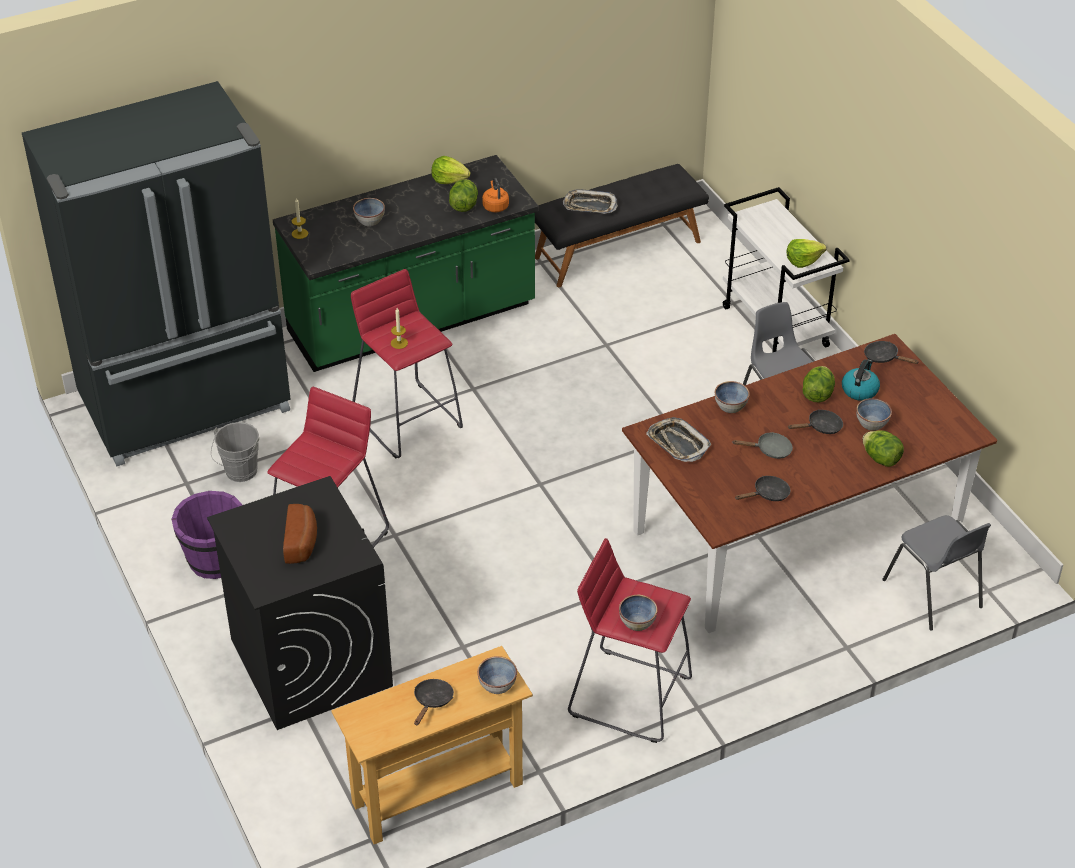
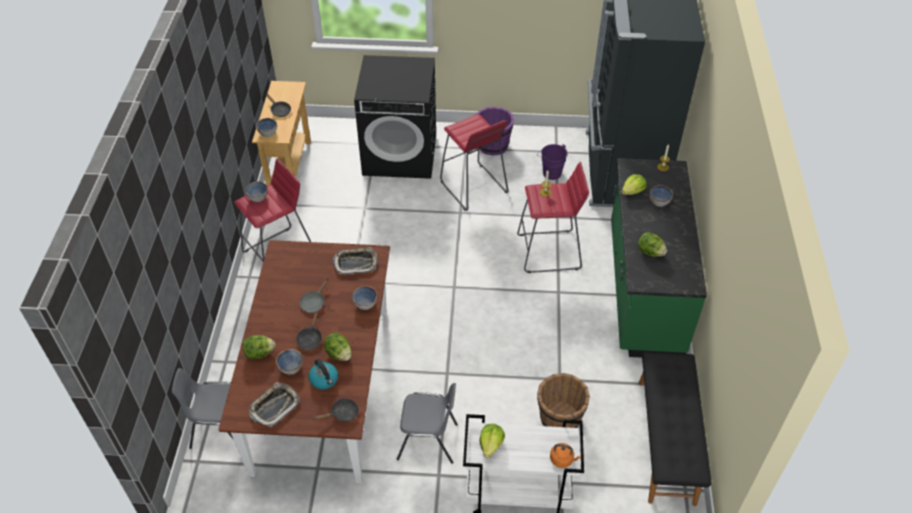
camera: 120 degrees right, 5 degrees up
(239, 473) = (550, 172): grey bucket -> purple bucket
(302, 542) = (390, 79): bread -> none
(449, 179) = (687, 257): lettuce -> lettuce (632, 191)
(495, 206) = (640, 267): orange kettle -> orange kettle (563, 459)
(589, 206) = (673, 385): tray -> tray (274, 406)
(659, 328) = (559, 419): none -> brown bucket
(768, 494) = (282, 282): black frying pan -> none

